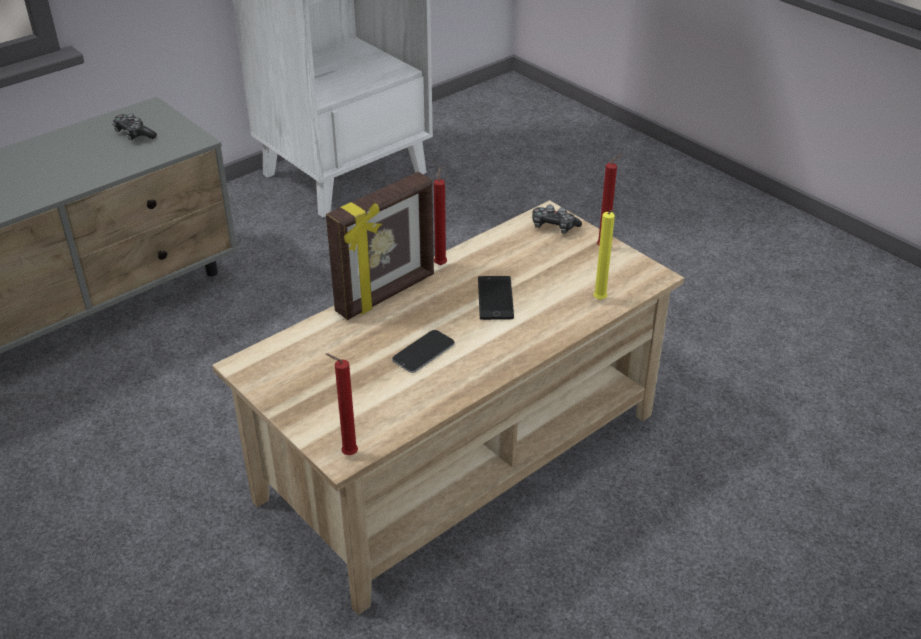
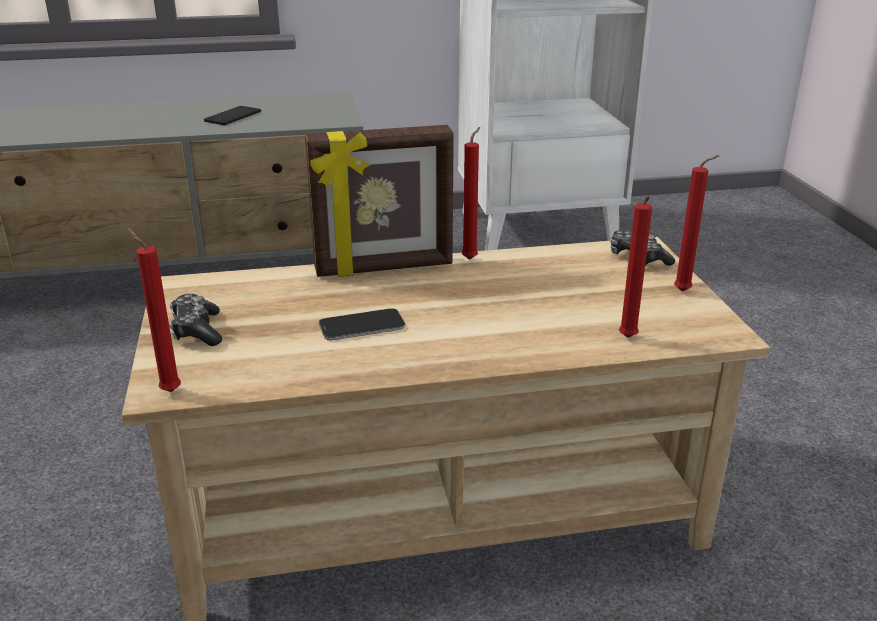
camera: 30 degrees right, 10 degrees down
(134, 134) = (298, 109): game controller -> game controller (197, 330)
(495, 298) = (498, 302): phone -> phone (233, 116)
(600, 301) = (627, 339): yellow candle -> red candle

